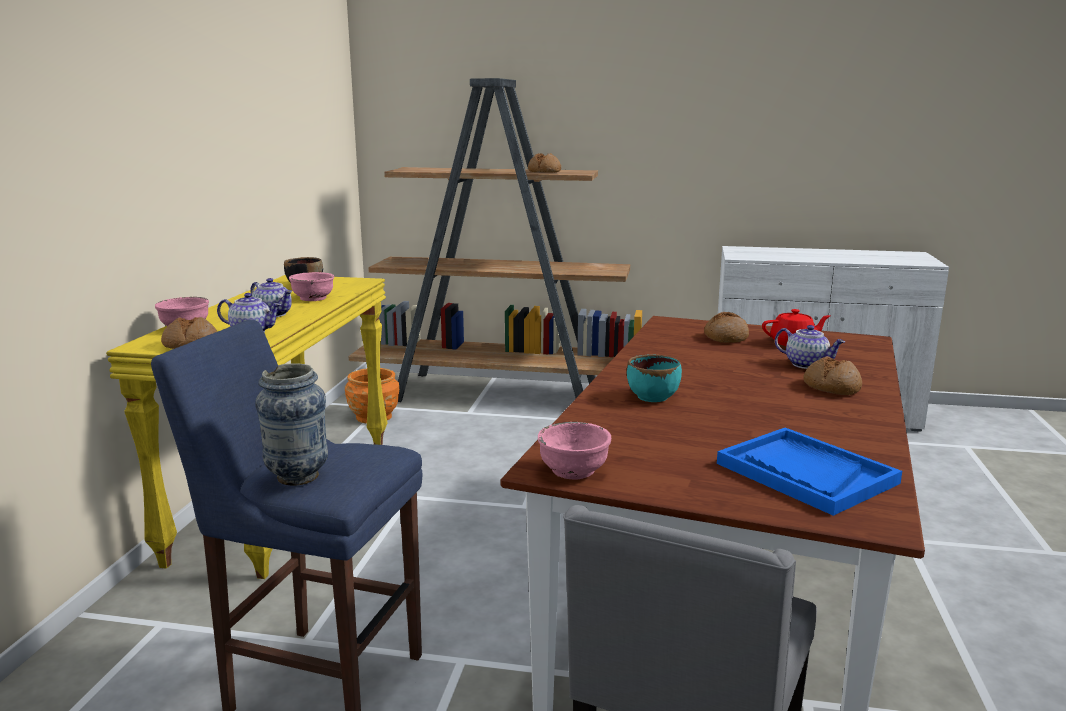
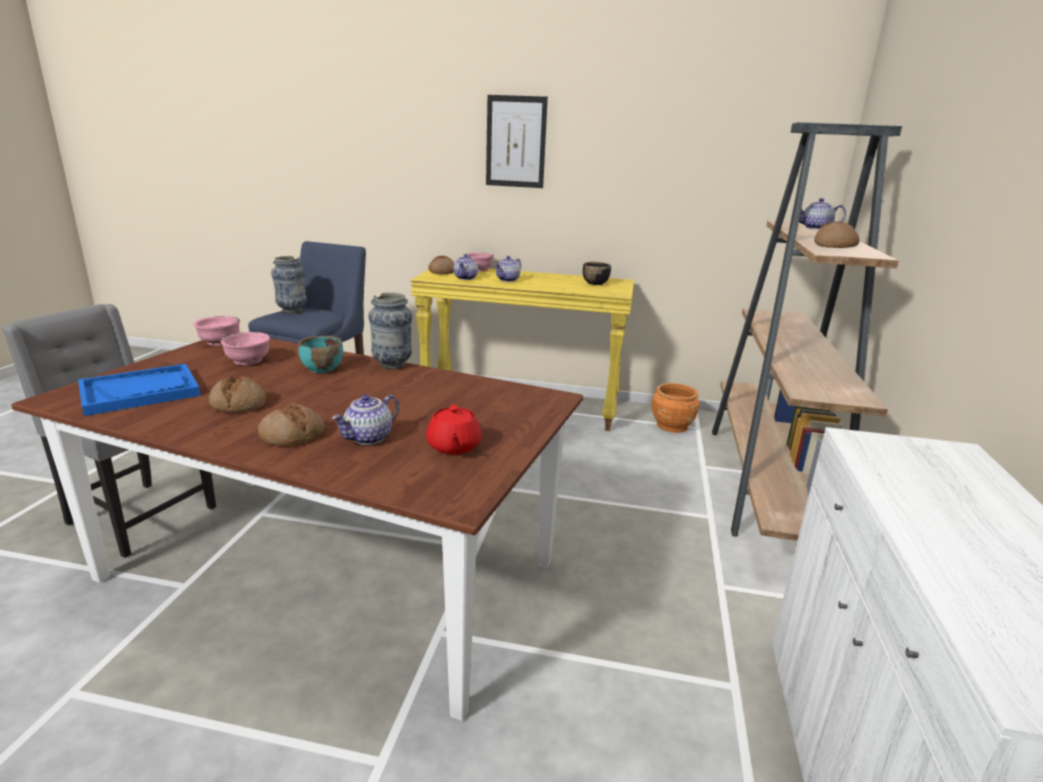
camera: 90 degrees right, 5 degrees up
(154, 109) = (516, 142): none -> picture
(313, 298) = (553, 285): pink bowl -> pink bowl (248, 361)
(441, 169) = (815, 228): none -> teapot
(620, 370) = (392, 365): none -> vase
(725, 337) = (484, 415): bread -> bread (238, 404)

